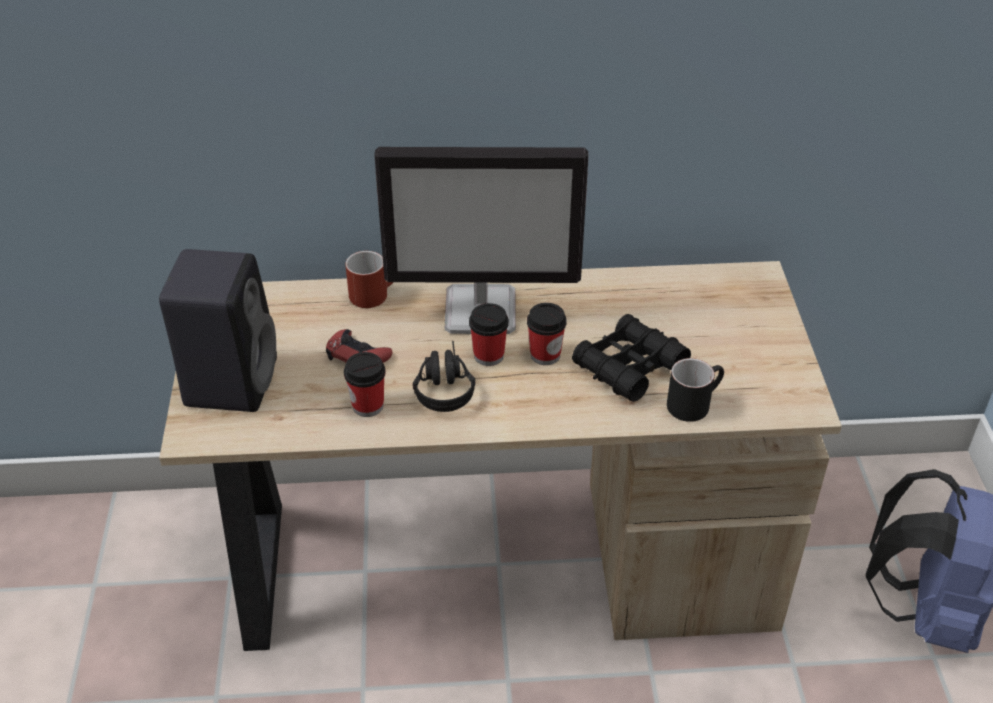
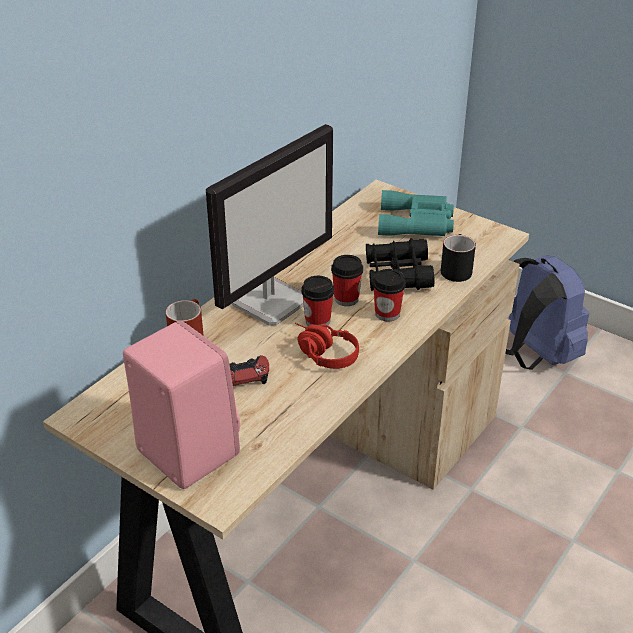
camera: 50 degrees left, 5 degrees down
(231, 379) = (185, 451): black speaker -> pink speaker
(368, 405) = (299, 396): cup -> cup (387, 313)
(443, 385) = (321, 353): black headphones -> red headphones
(740, 332) = (417, 223): none -> turquoise binoculars

